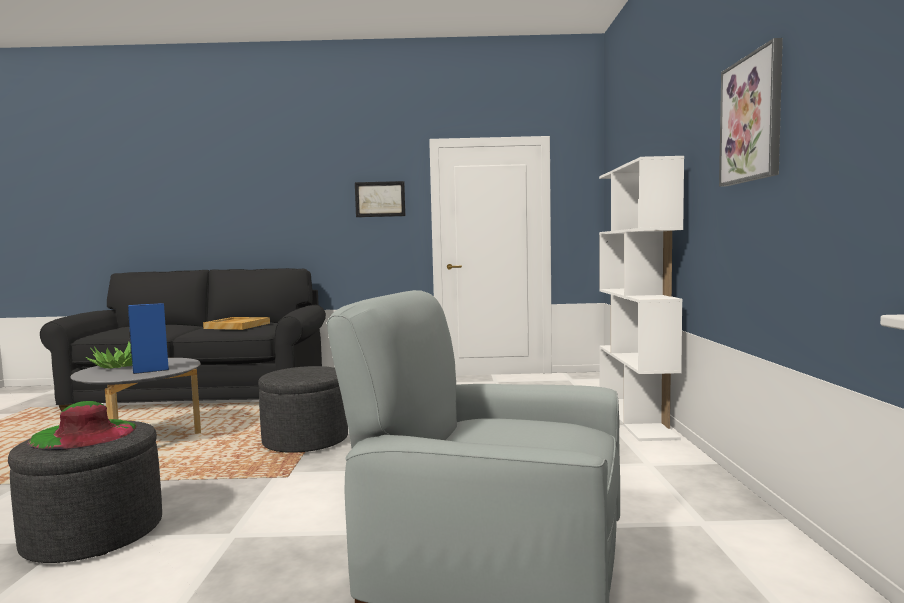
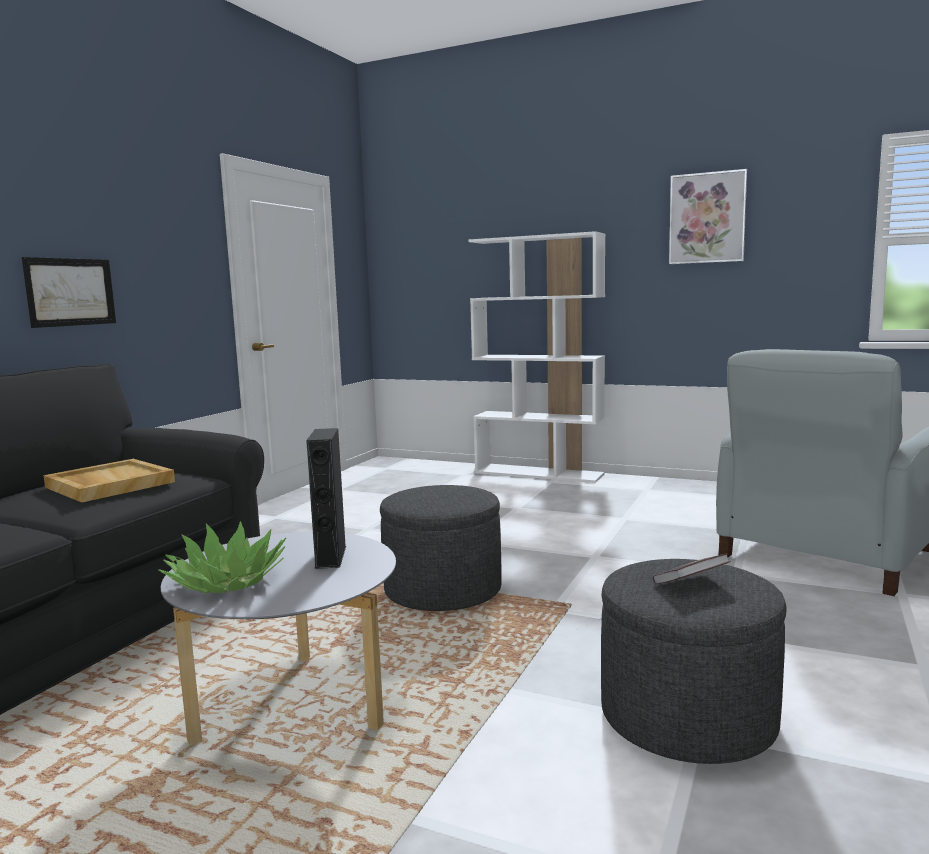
camera: 65 degrees left, 5 degrees up
(84, 434) = (690, 583): green hat -> book
(151, 370) = (331, 557): blue speaker -> black speaker
(380, 199) = (170, 241): picture -> picture (70, 292)

